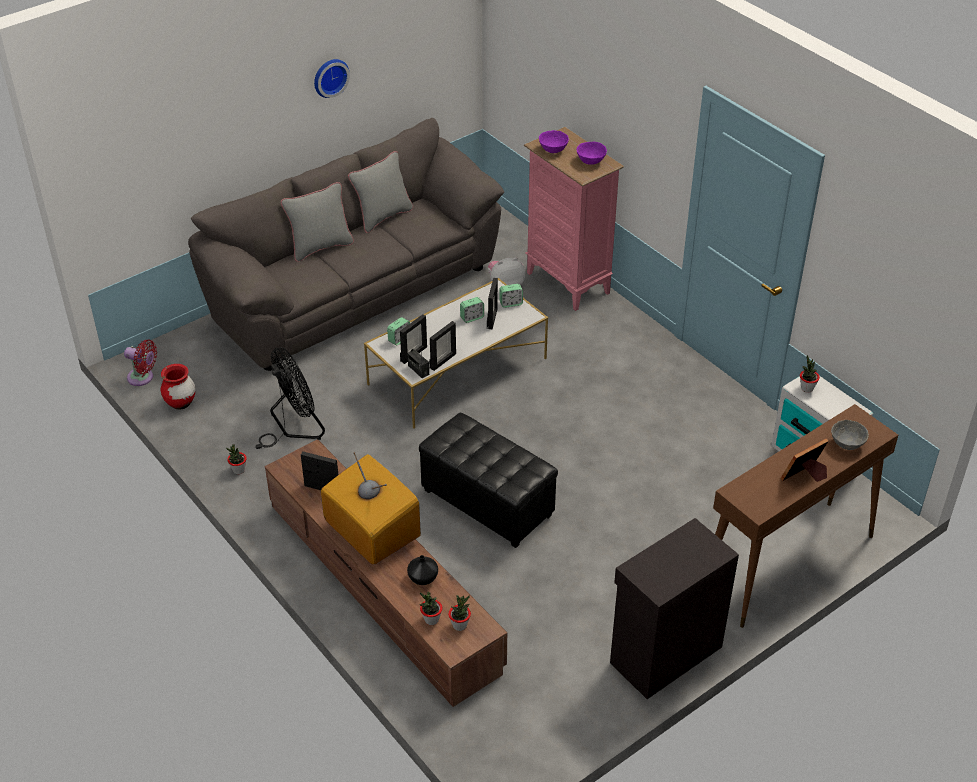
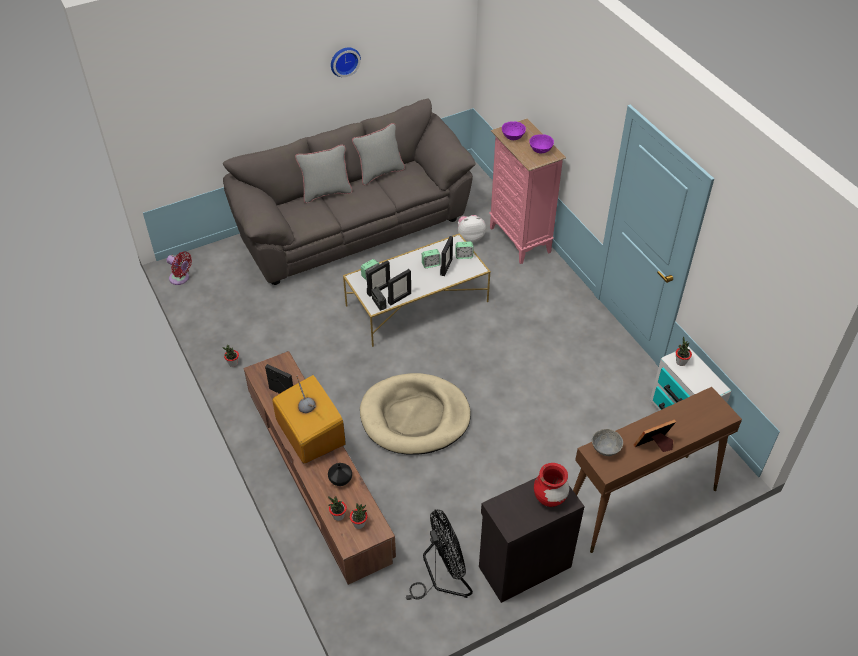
camera: 10 degrees right, 5 degrees up
(180, 403) = (203, 303): red vase -> red vase (549, 499)
(290, 422) = (280, 329): black fan -> black fan (440, 572)
(488, 503) = (415, 417): black ottoman -> beige dog bed
(847, 444) = (696, 421): grey bowl -> grey bowl (605, 449)

